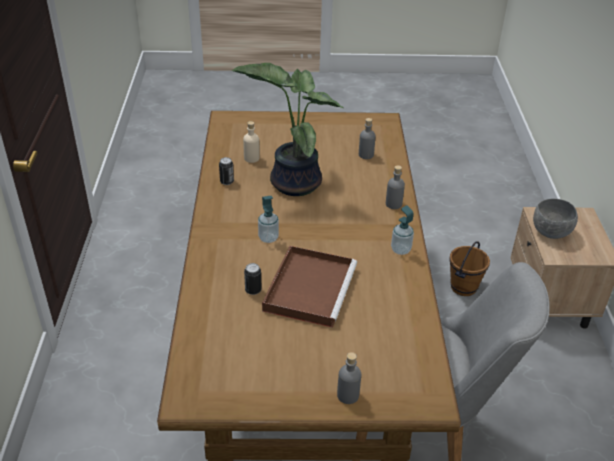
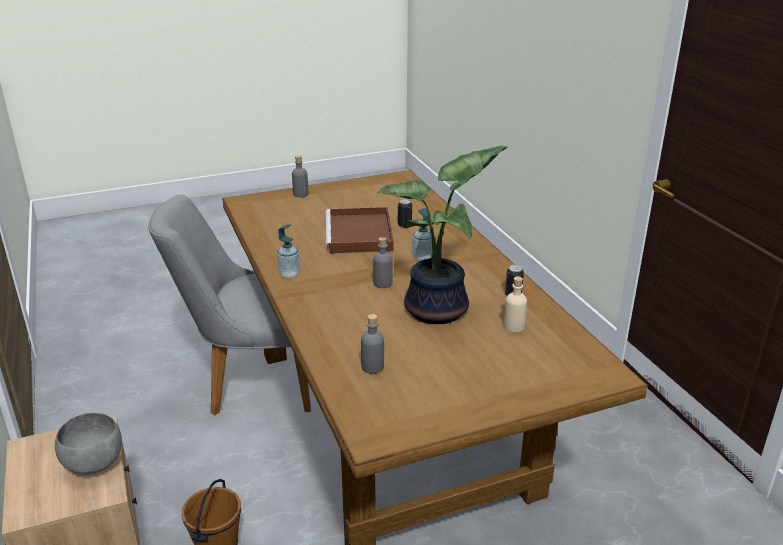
camera: 160 degrees right, 10 degrees down
(393, 204) = (311, 313): grey bottle -> grey bottle (382, 283)

